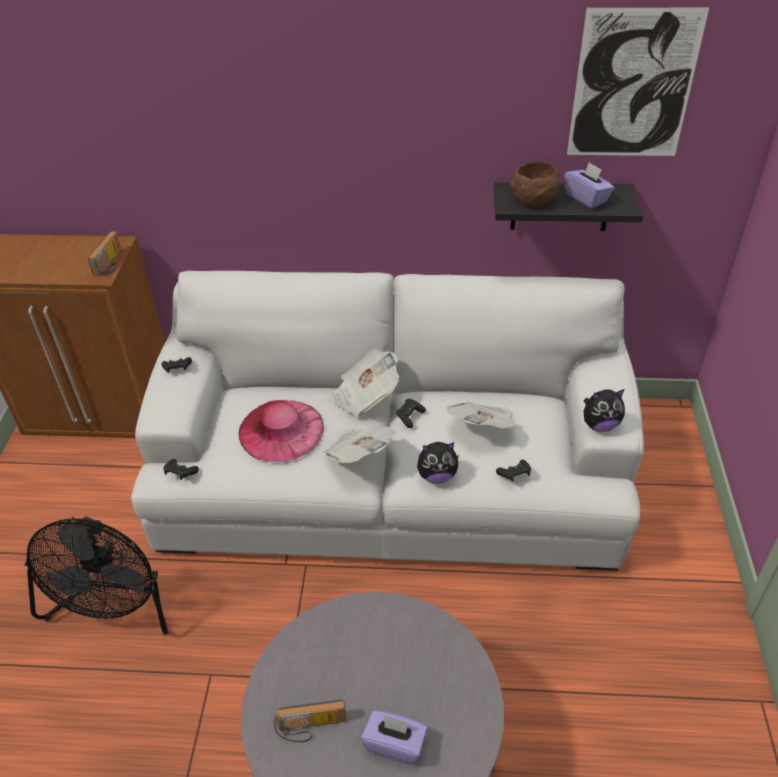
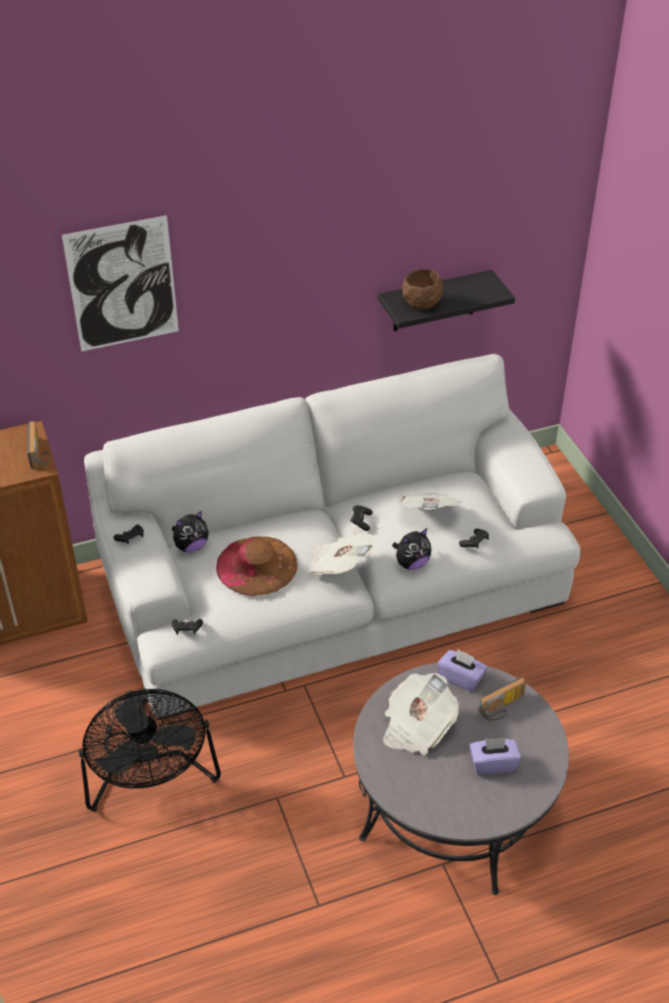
camera: 25 degrees left, 0 degrees up
(281, 430) = (256, 565): pink hat -> brown hat
(311, 728) = (426, 776): radio -> radio (503, 708)
(364, 396) = (310, 515): newspaper -> newspaper (416, 727)
(586, 198) = (463, 292): purple tissue box -> purple tissue box (461, 678)
(600, 425) = (526, 482): plush toy -> plush toy (191, 546)
(633, 85) = (484, 193): picture -> picture (122, 285)

